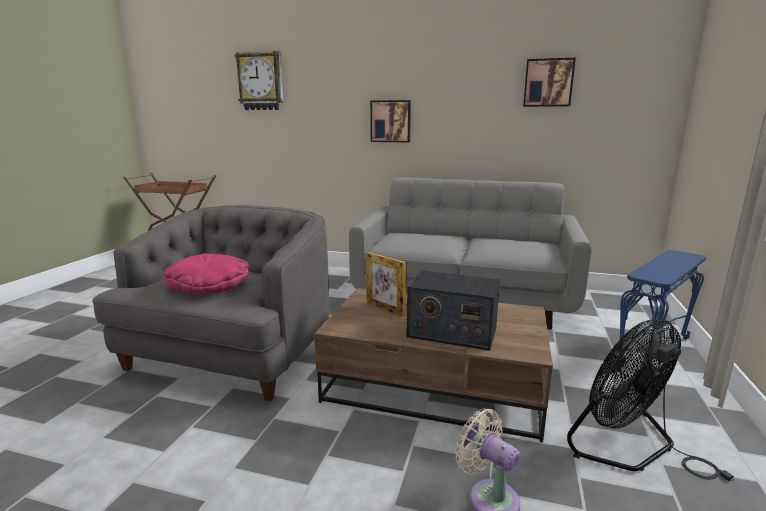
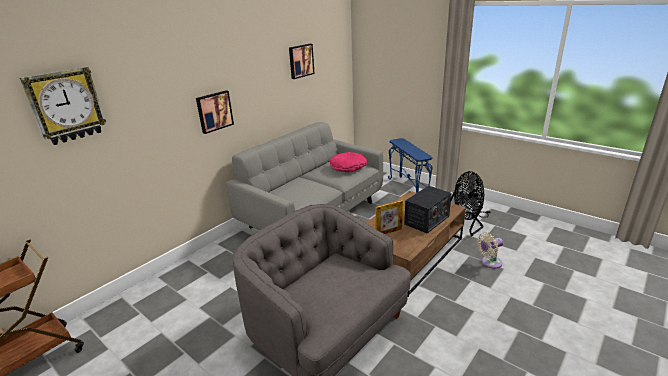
camera: 65 degrees left, 10 degrees up
(210, 285) = (344, 285): pink pillow -> pink pillow (347, 167)

